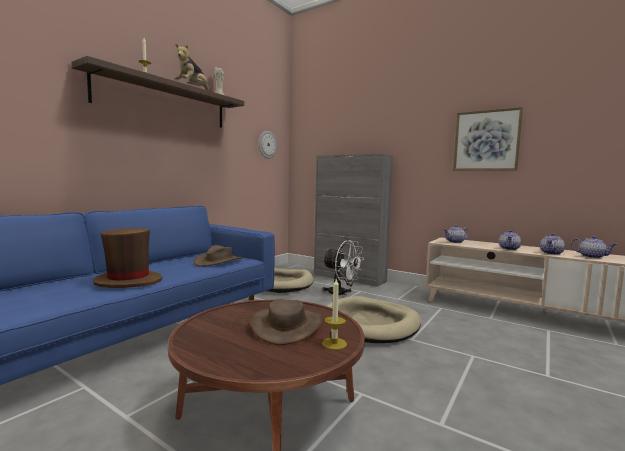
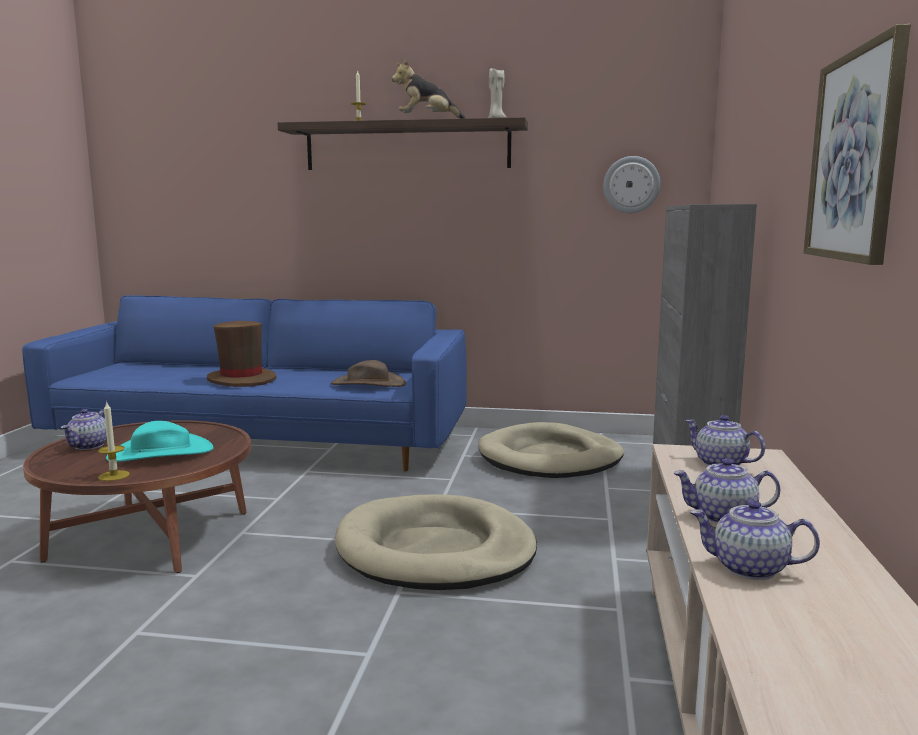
camera: 65 degrees right, 5 degrees up
(287, 326) = (160, 453): brown hat -> turquoise hat
(341, 294) = (563, 507): white fan -> none
(592, 257) = (799, 631): teapot -> teapot (89, 446)

